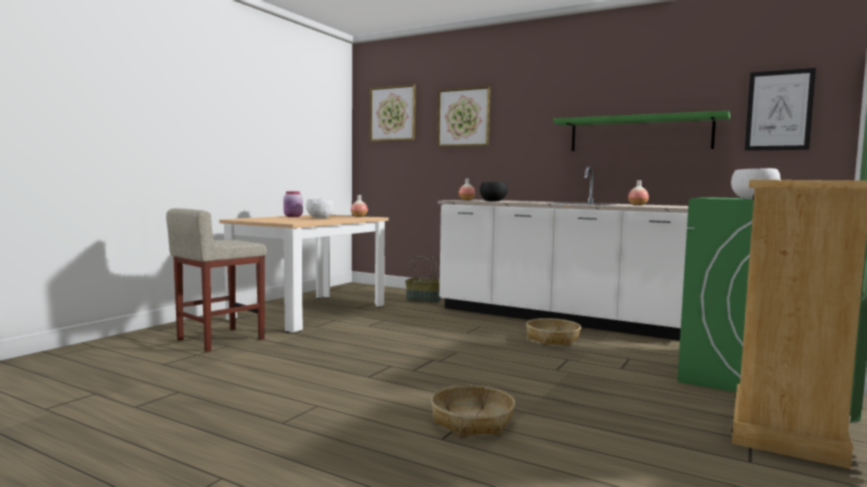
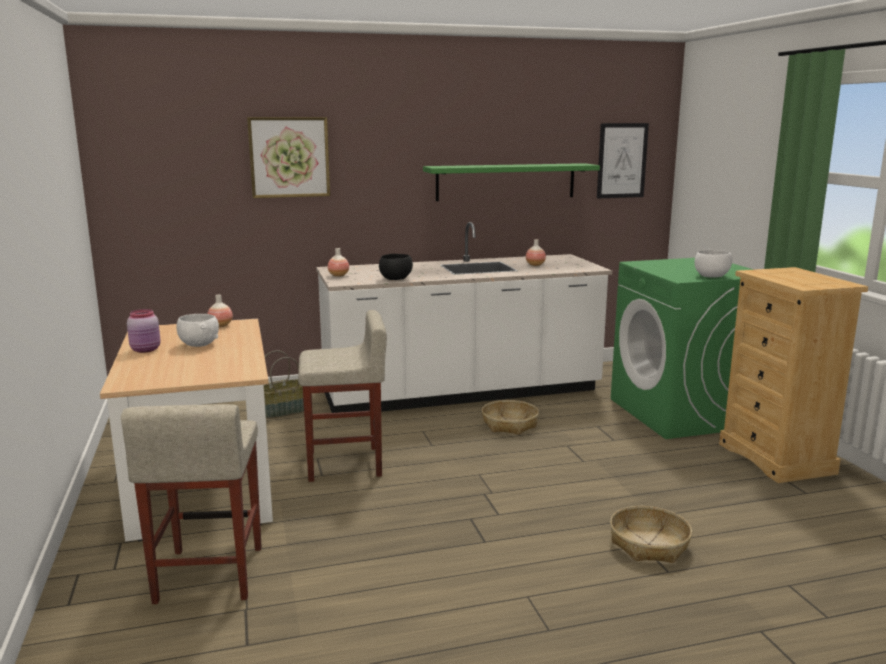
camera: 45 degrees left, 10 degrees up
(393, 113) = (165, 147): picture -> none
(393, 325) = (345, 464): none -> beige stool

